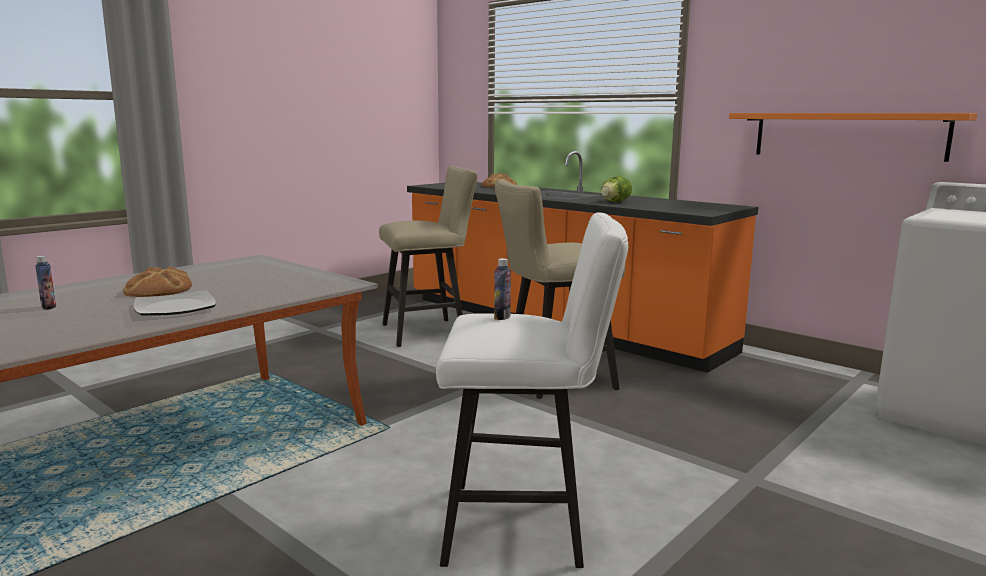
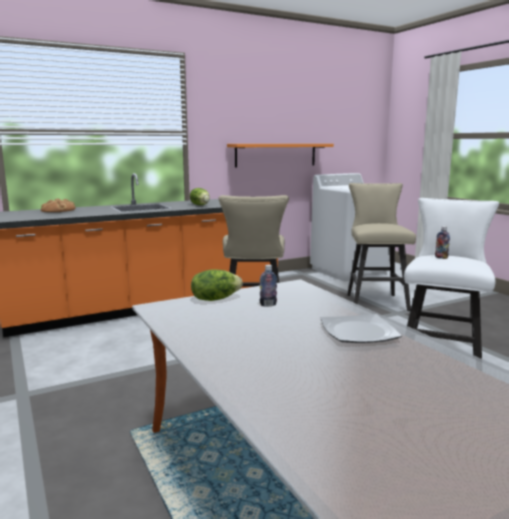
camera: 70 degrees left, 0 degrees up
(48, 307) = (340, 385): bottle -> bottle (268, 305)
(158, 290) = (282, 340): bread -> none
(282, 267) = (215, 299): none -> lettuce
(430, 331) = (106, 346): beige stool -> beige stool (374, 301)

